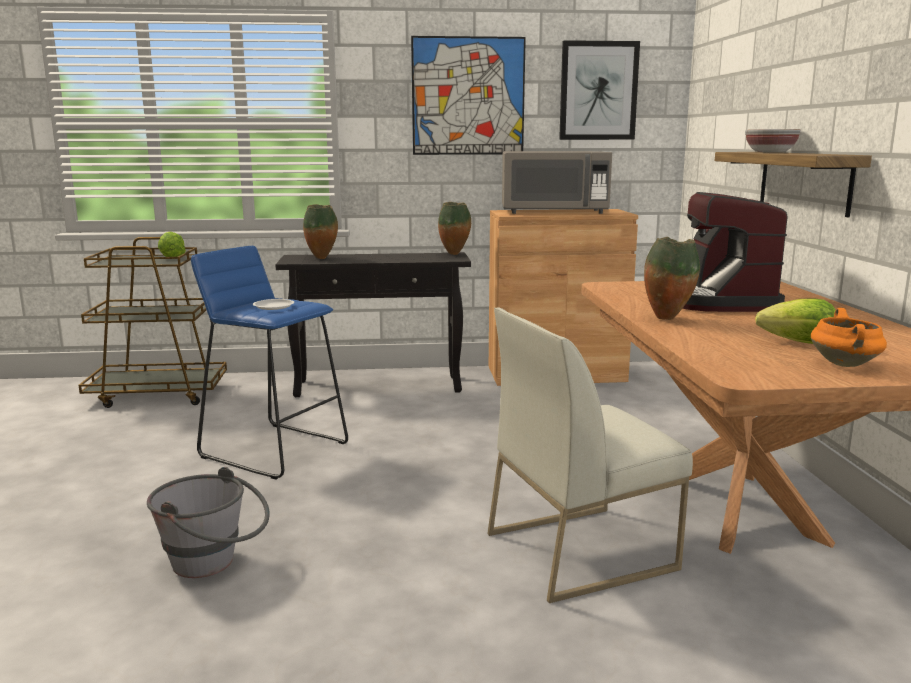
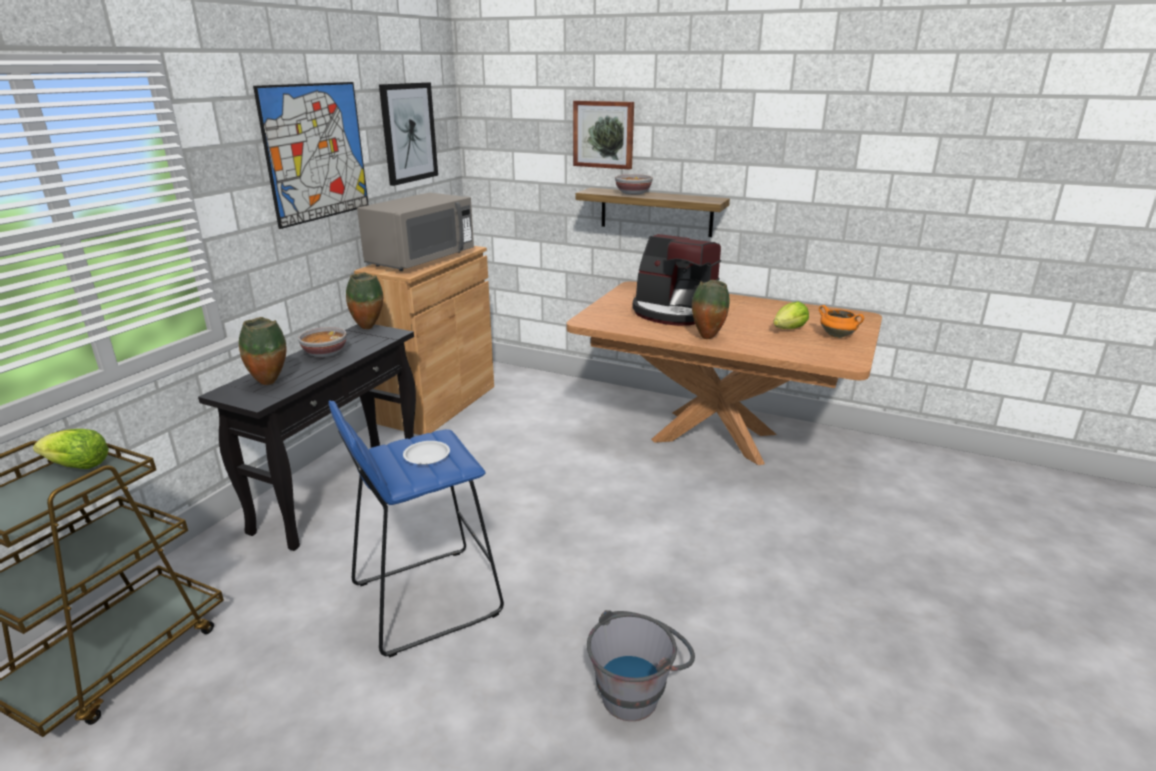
camera: 60 degrees left, 10 degrees up
(389, 256) = (324, 353): none -> bowl
(580, 550) = (730, 508): white chair -> none
(774, 80) = (604, 134): none -> picture

